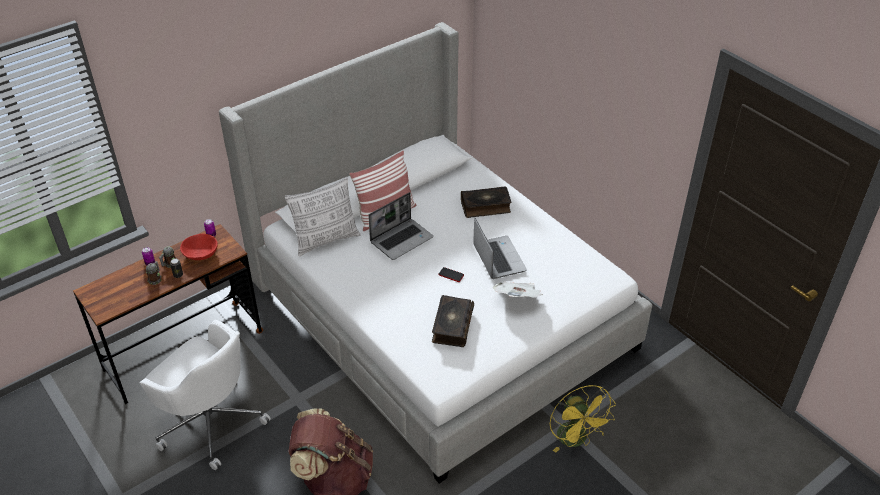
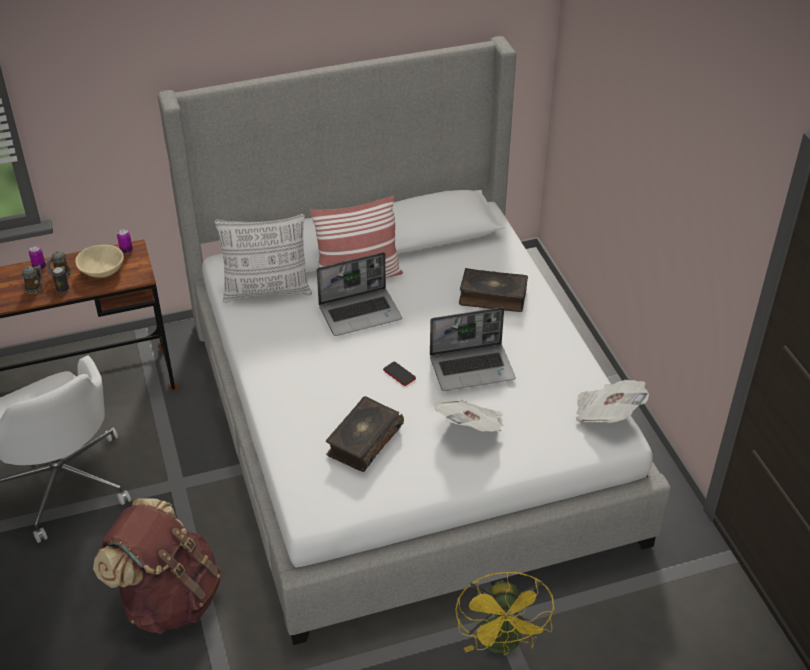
camera: 20 degrees right, 0 degrees up
(200, 254) = (101, 270): red bowl -> beige bowl
(498, 258) = (473, 368): laptop -> laptop turned 75 degrees clockwise
(599, 266) = (607, 414): none -> newspaper

